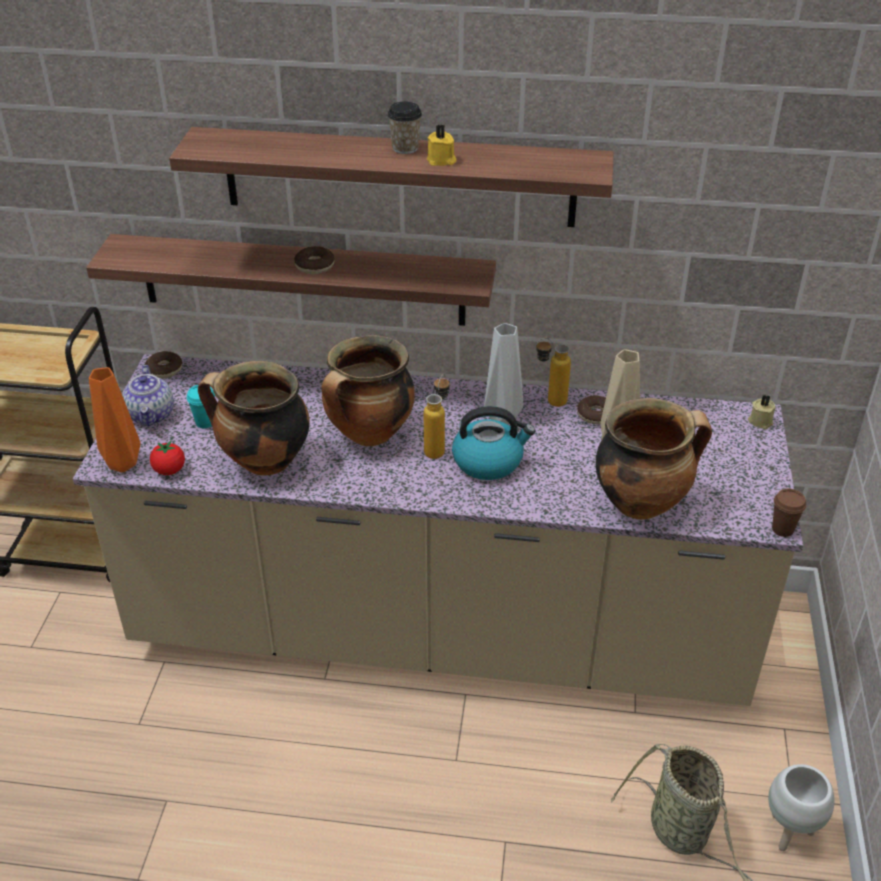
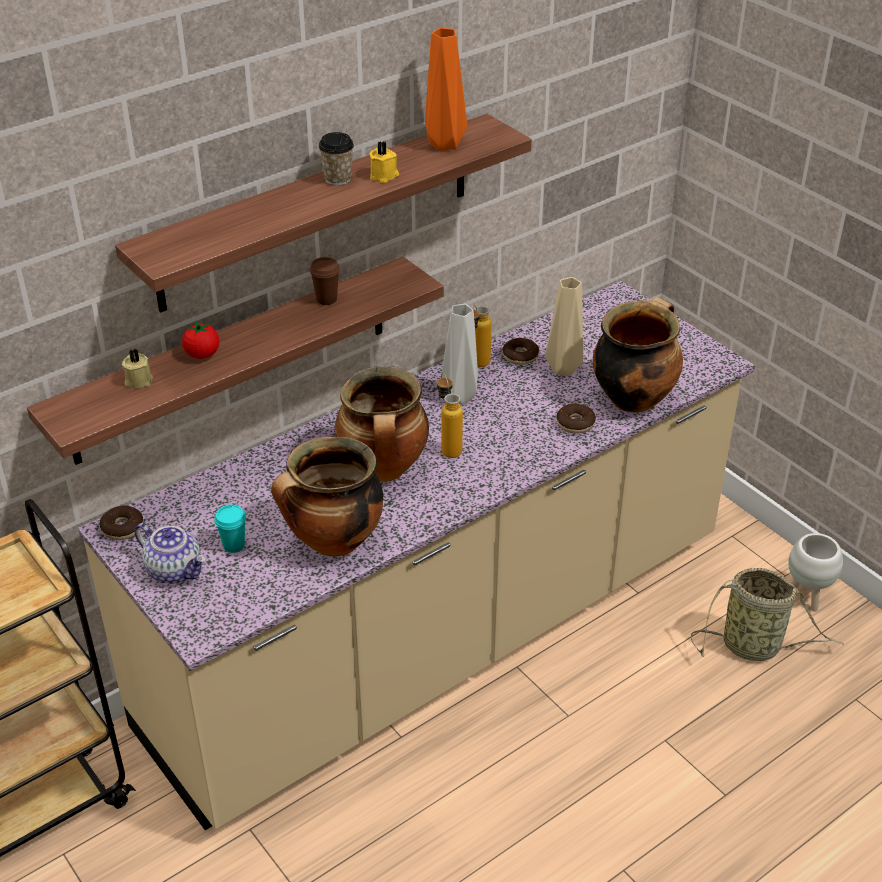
camera: 45 degrees left, 0 degrees up
(122, 463) = (214, 622): orange vase -> orange vase (442, 144)
(169, 470) = (266, 600): tomato -> tomato (202, 354)
(315, 266) = (272, 334): donut -> donut (575, 423)
(489, 461) = (498, 433): kettle -> none
(760, 421) = (625, 298): beige candle -> beige candle (138, 380)
(782, 529) = (732, 362): brown cup -> brown cup (326, 299)

